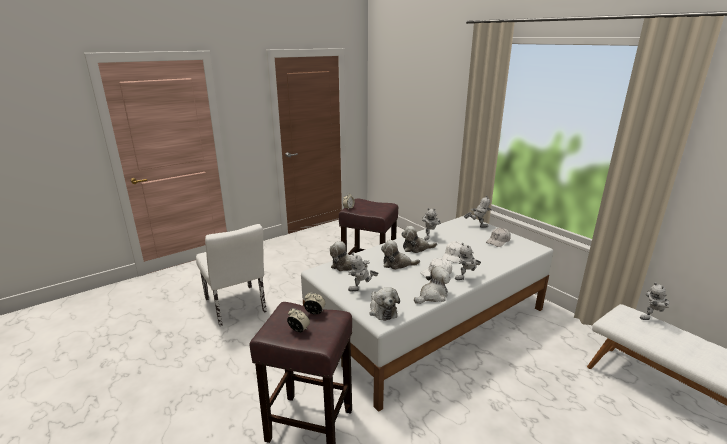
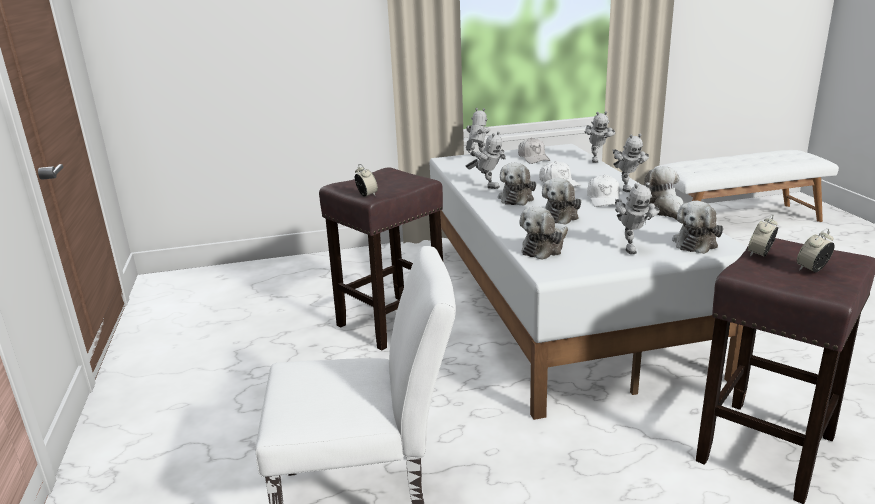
camera: 65 degrees left, 0 degrees up
(382, 310) = (696, 242): plush toy -> plush toy turned 120 degrees clockwise
(652, 318) = (694, 160): toy robot -> toy robot (596, 160)

